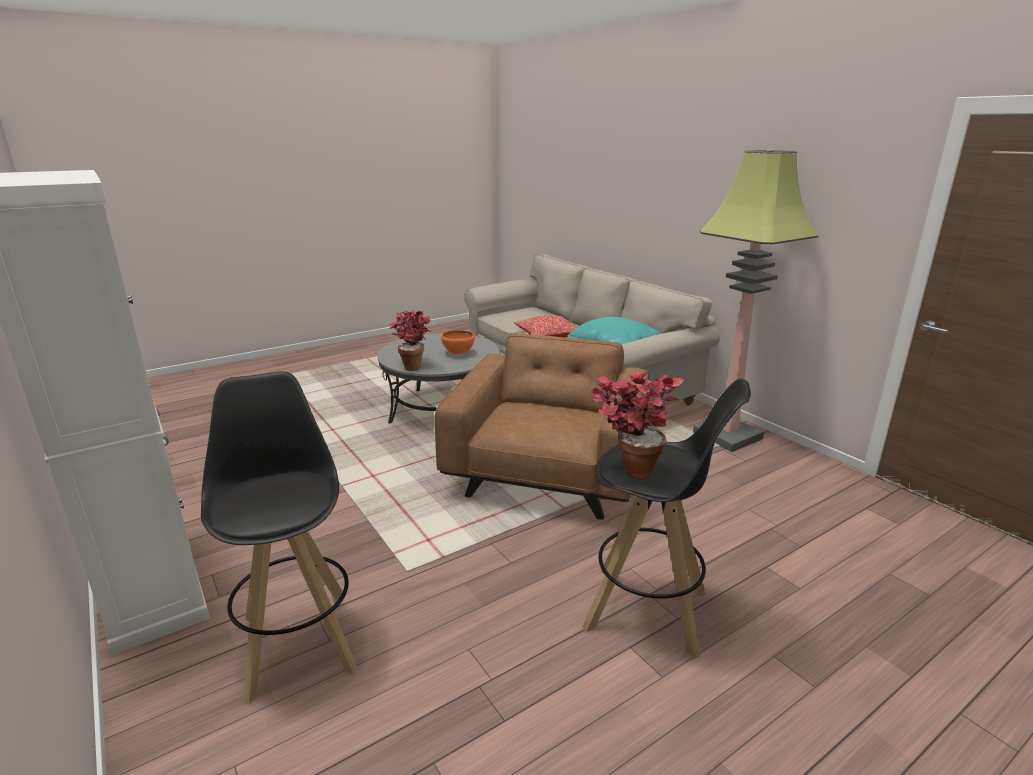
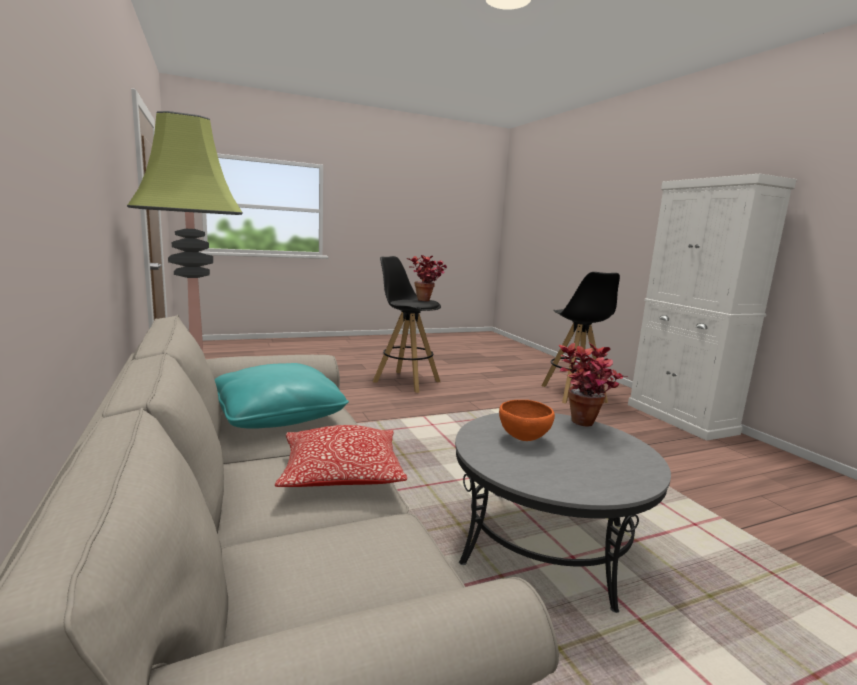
camera: 170 degrees left, 10 degrees down
(547, 474) = (422, 438): brown armchair -> none

